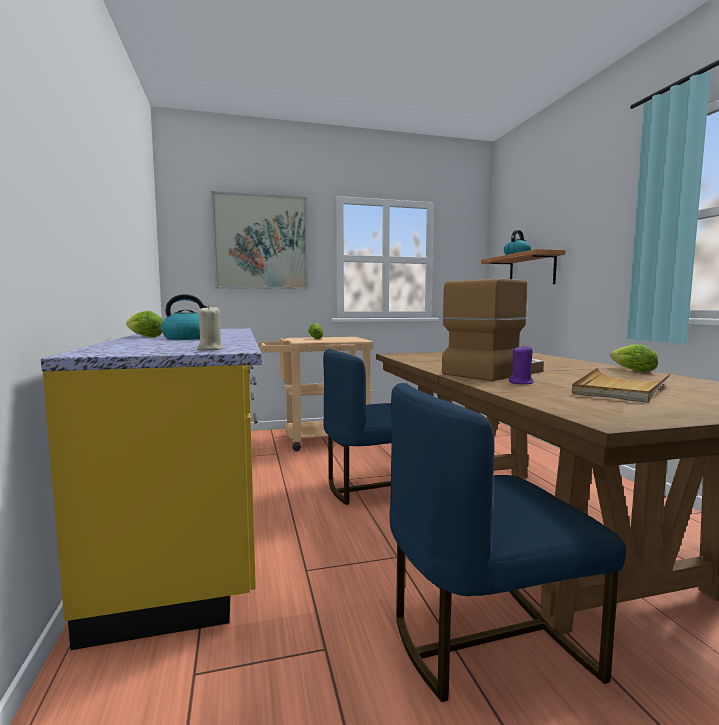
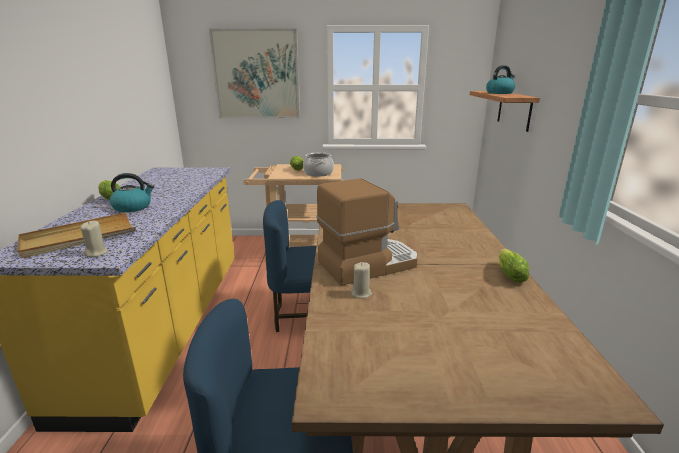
camera: 15 degrees right, 15 degrees up
(343, 339) = (318, 173): none -> cooking pot
(521, 383) = (361, 293): purple candle -> beige candle
(620, 389) = (433, 323): beige tray -> beige tray (79, 238)

